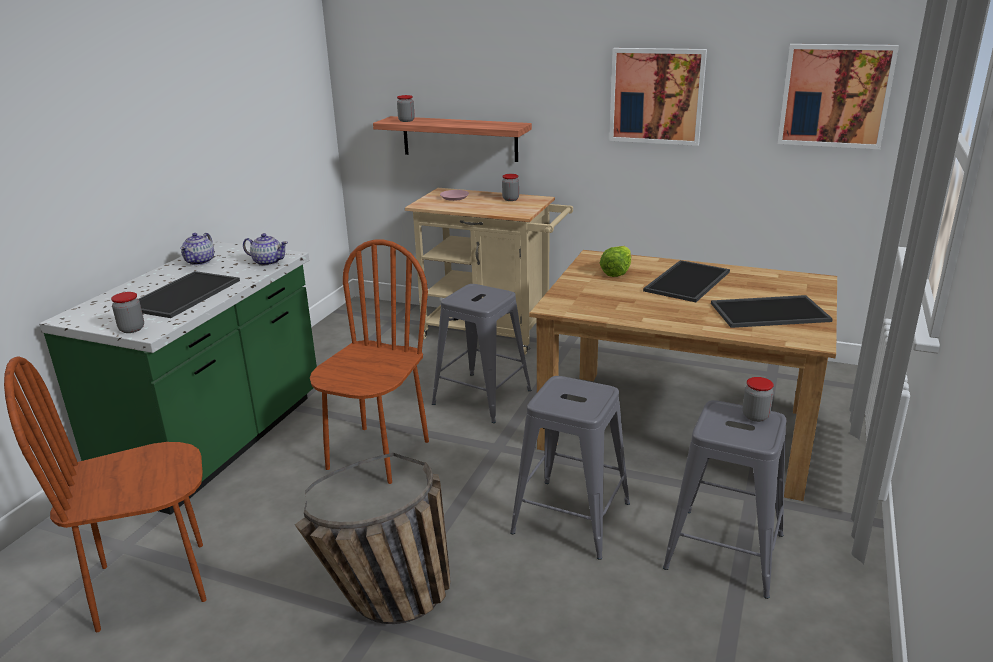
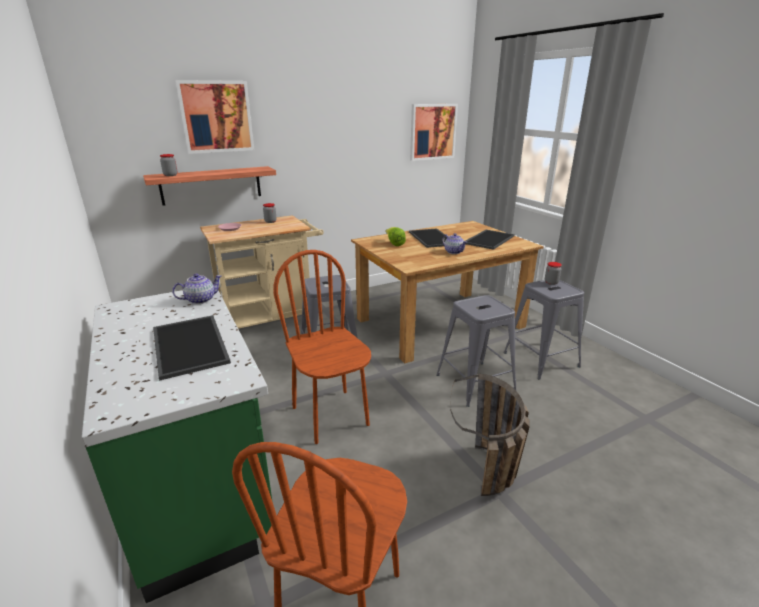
camera: 50 degrees left, 0 degrees up
(132, 329) = (217, 386): jar -> none
(200, 261) = (130, 321): teapot -> teapot (453, 252)
(656, 96) = (347, 139): picture -> picture (216, 117)

